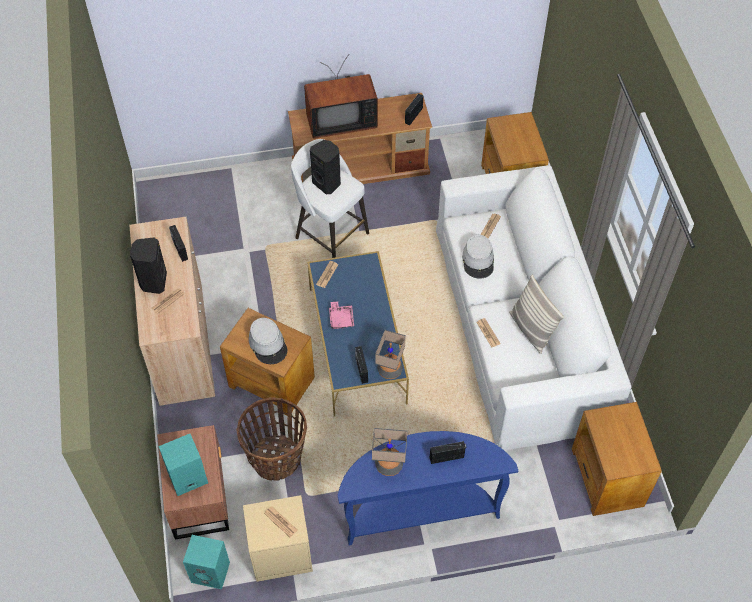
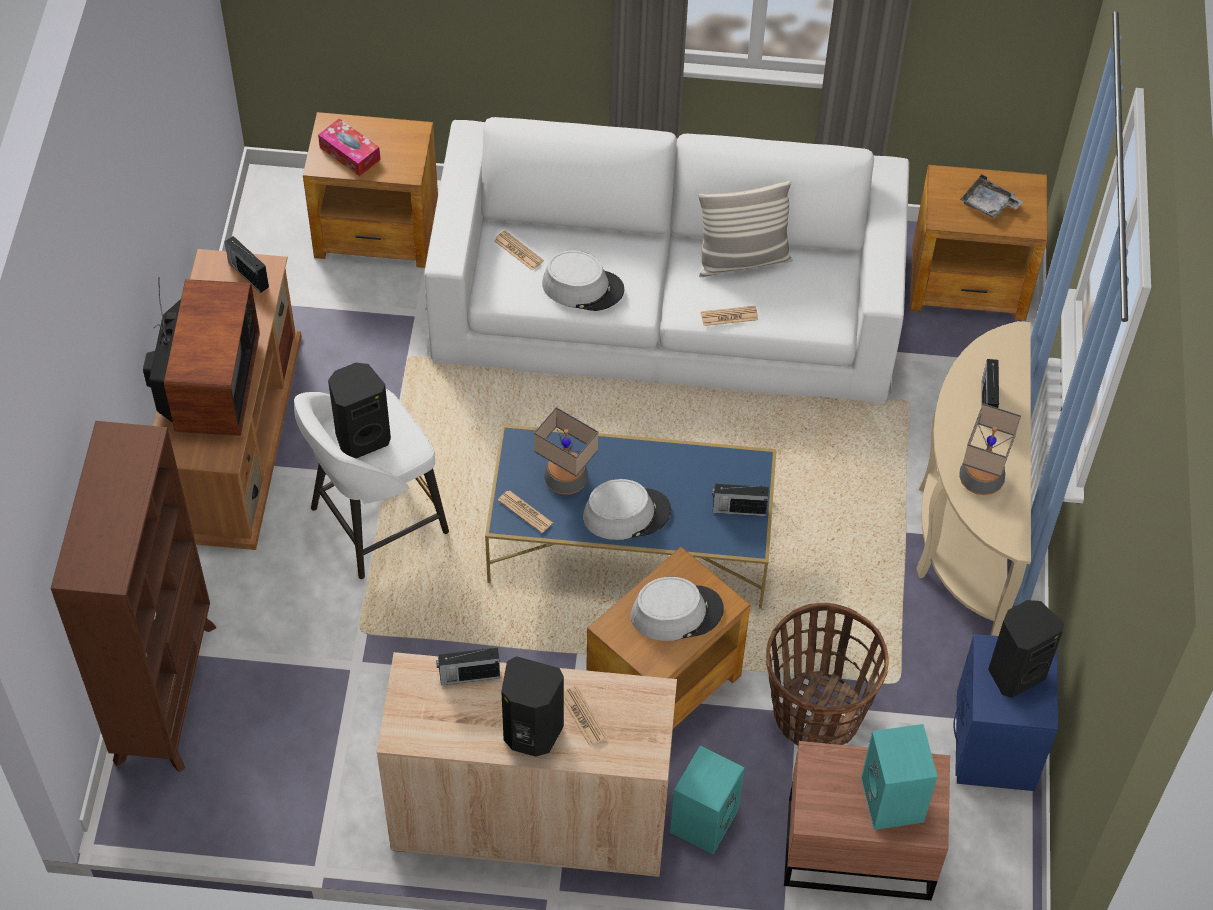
camera: 75 degrees left, 0 degrees up
(211, 184) = (166, 692): none -> brown bookcase
(211, 572) = (1003, 854): turquoise speaker -> turquoise speaker (703, 819)
(279, 553) = (992, 746): beige nightstand -> blue nightstand
(280, 521) = (1015, 672): newspaper -> black speaker
(341, 319) = (626, 513): pink tray -> grey hat
(389, 369) = (751, 470): table lamp -> table lamp (566, 479)
(420, 510) = (964, 532): blue console table -> beige console table
(510, 132) = (350, 153): none -> tissue box
(620, 441) = (988, 204): none -> grey tray

